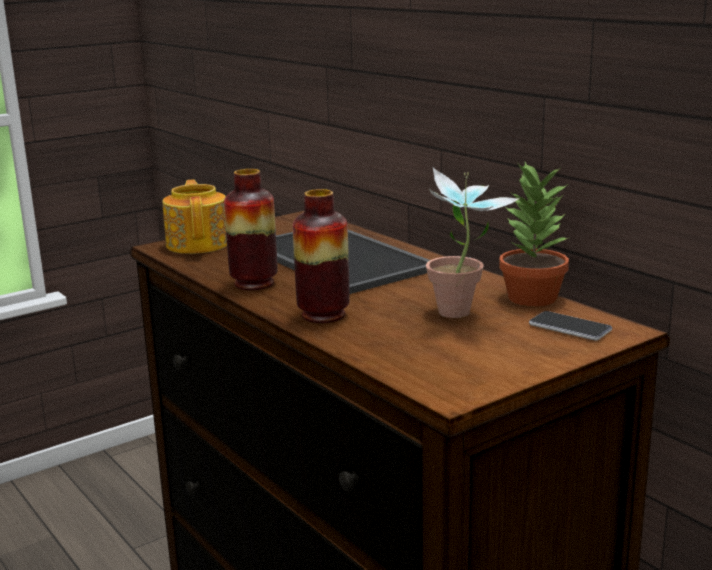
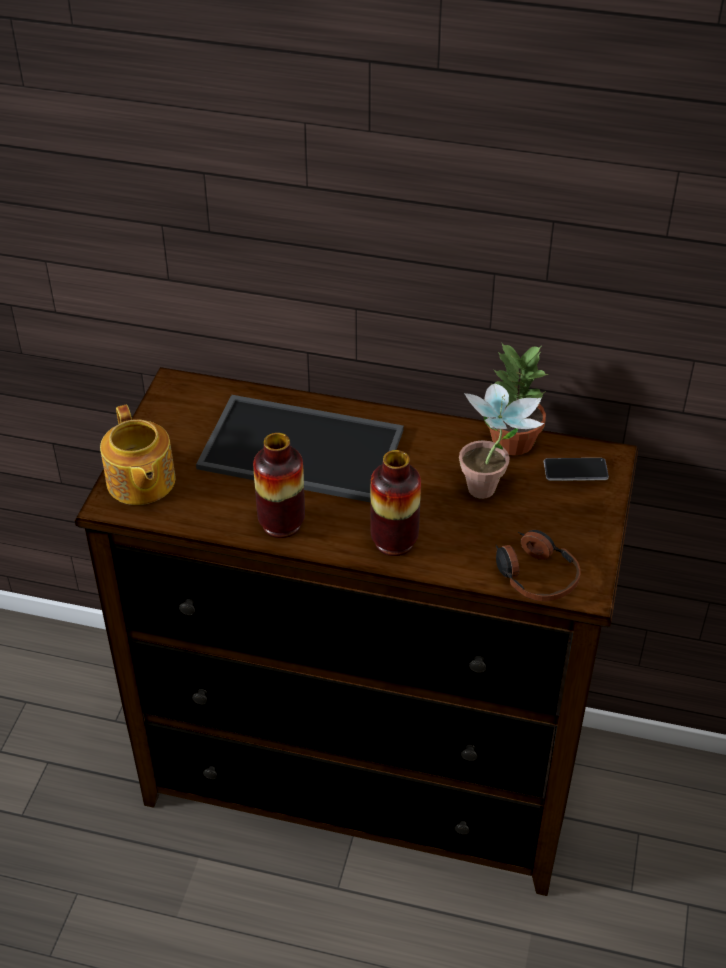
camera: 40 degrees left, 25 degrees up
(198, 244) = (140, 482): teapot -> teapot turned 150 degrees counterclockwise
(417, 369) = (535, 575): none -> headphones

